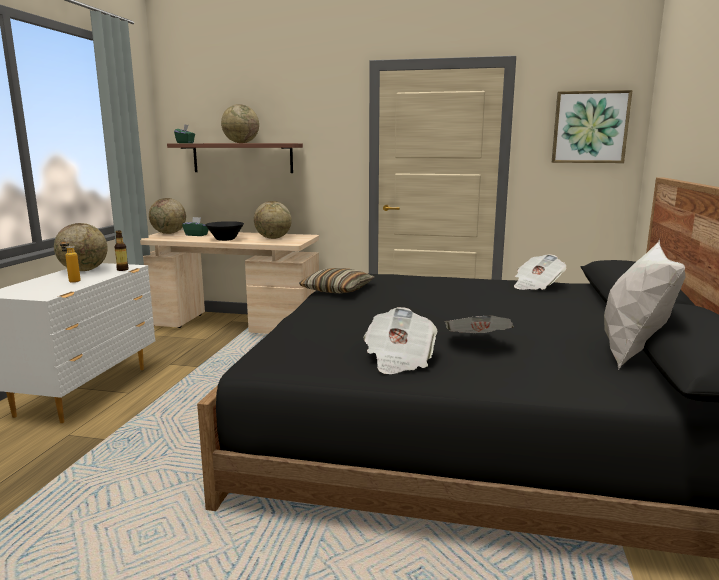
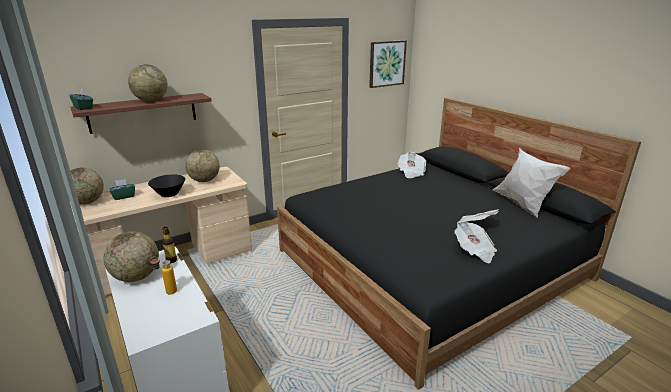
camera: 45 degrees left, 10 degrees up
(337, 290) = (335, 214): pillow -> none

